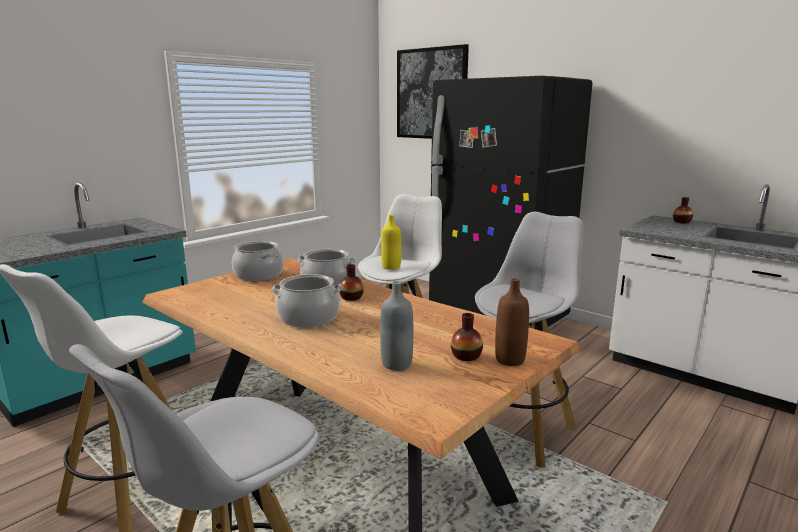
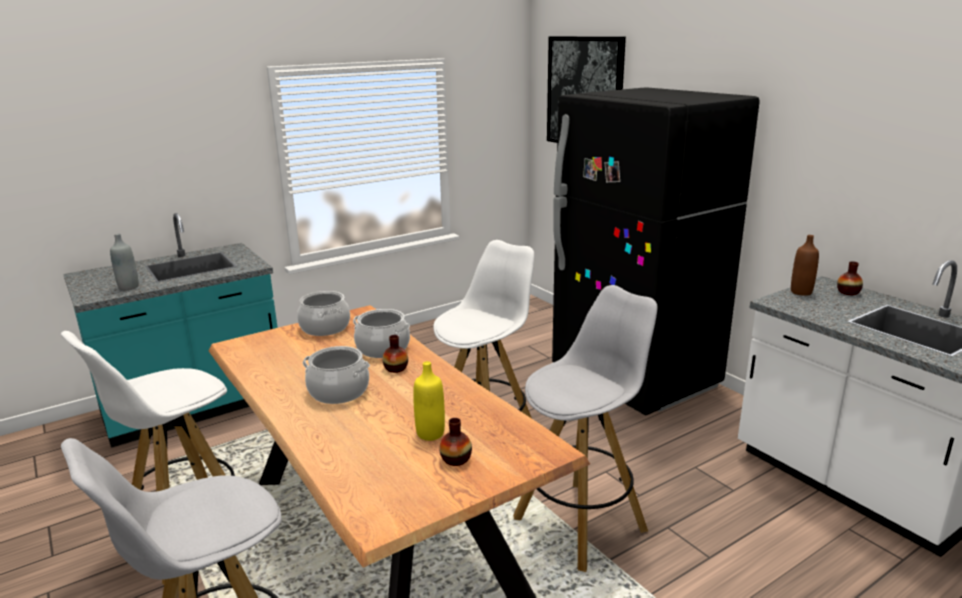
camera: 15 degrees right, 5 degrees up
(391, 267) = (466, 327): yellow bottle -> yellow bottle (430, 433)
(396, 364) = (384, 460): grey bottle -> grey bottle (128, 287)
(510, 360) = (495, 470): brown bottle -> brown bottle (801, 292)

